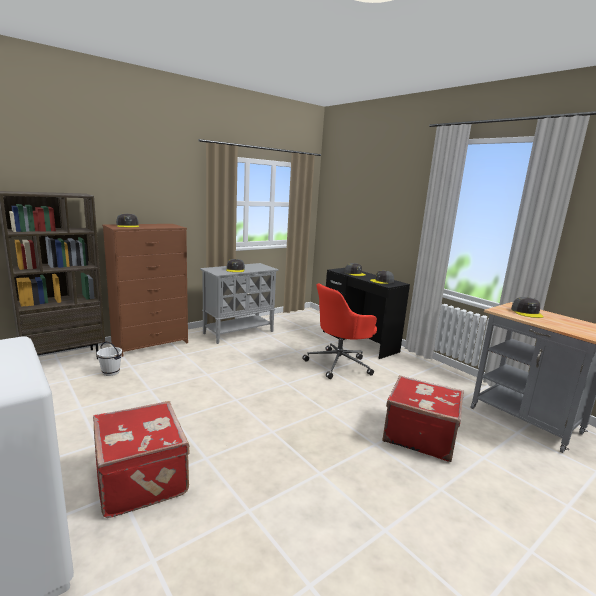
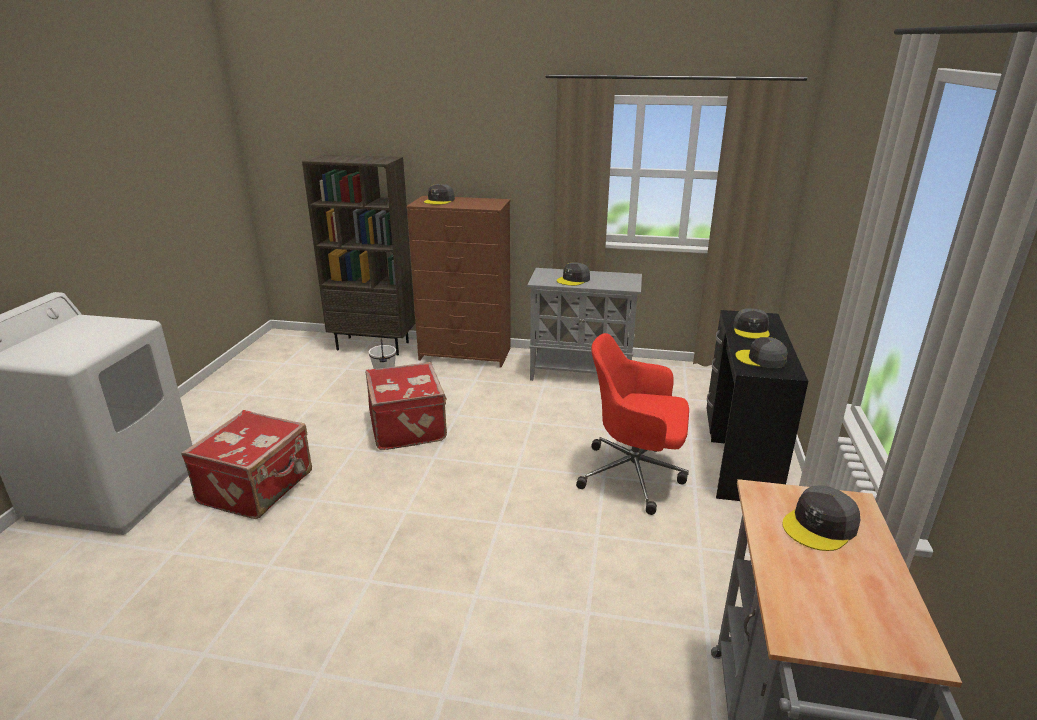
camera: 50 degrees right, 10 degrees up
(419, 435) = (548, 627): red suitcase -> red suitcase (409, 426)

